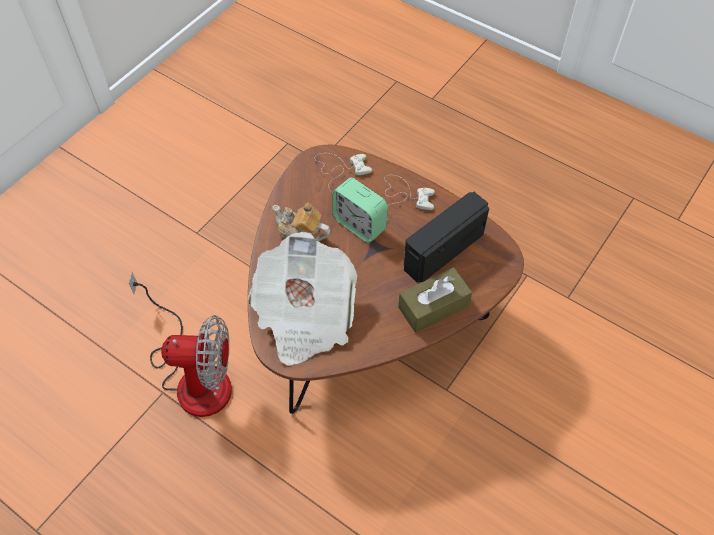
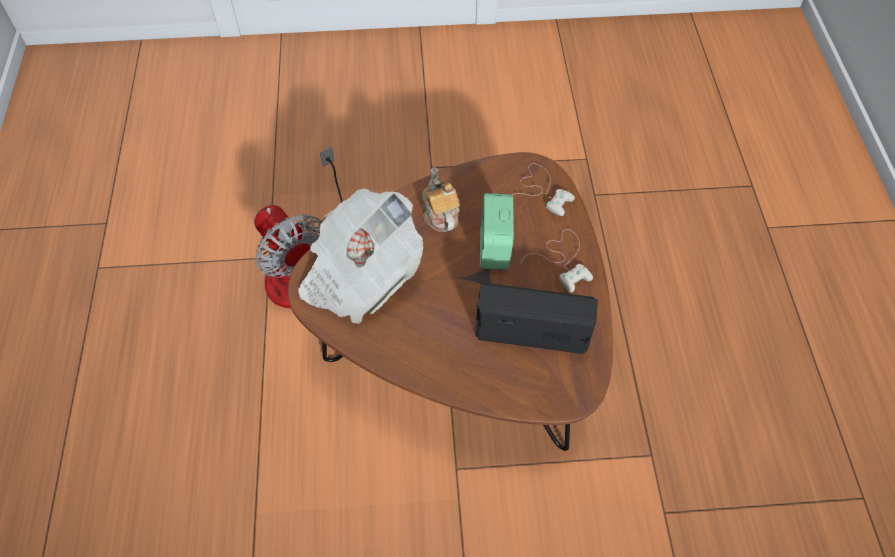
camera: 50 degrees right, 0 degrees up
(433, 307) = (461, 367): brown tissue box -> none

